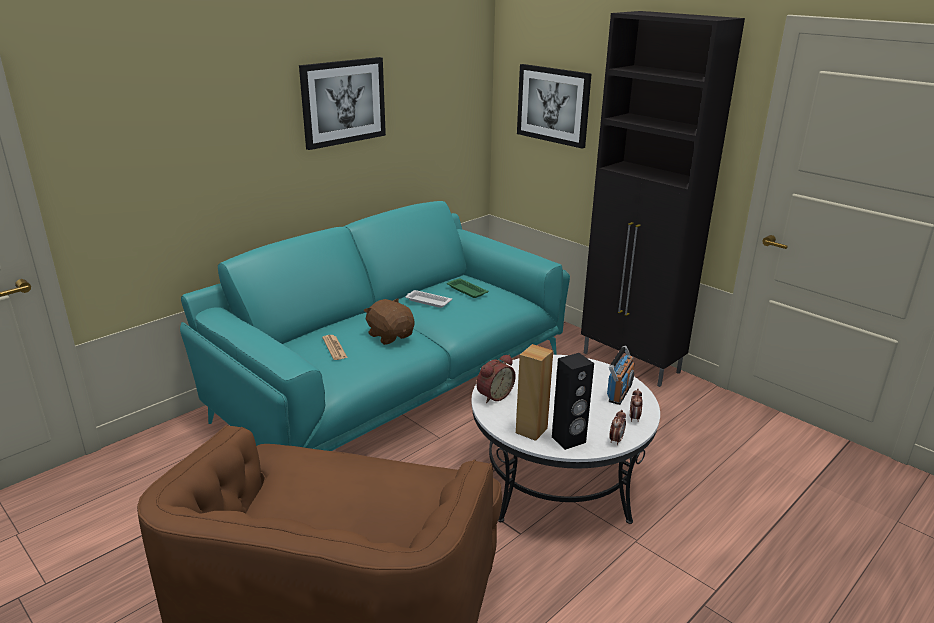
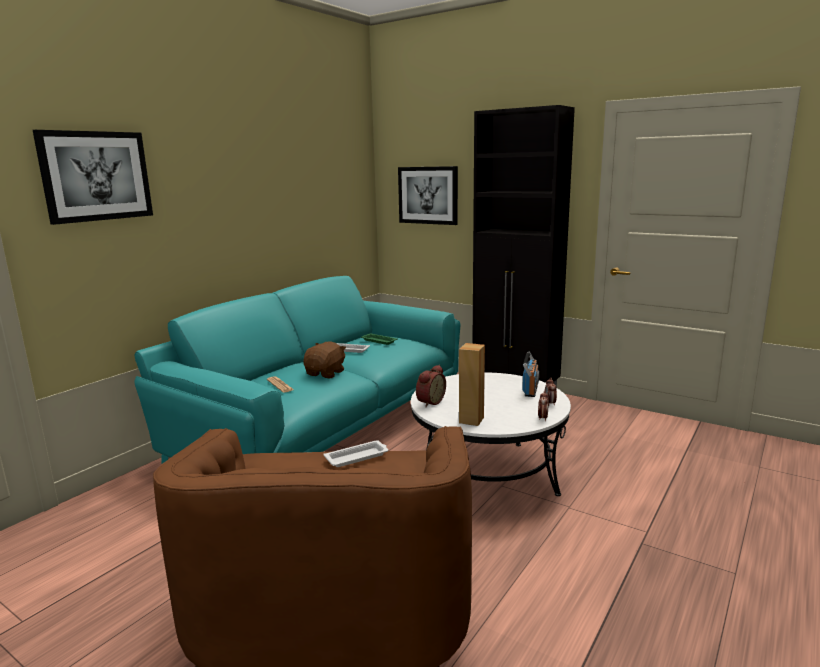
camera: 10 degrees left, 10 degrees down
(343, 102) = (265, 191): picture -> picture (96, 176)
(381, 472) = (357, 457): none -> white tray
(390, 335) = (326, 373): brown plush toy -> brown plush toy turned 75 degrees clockwise
(569, 440) = (505, 422): black speaker -> none

